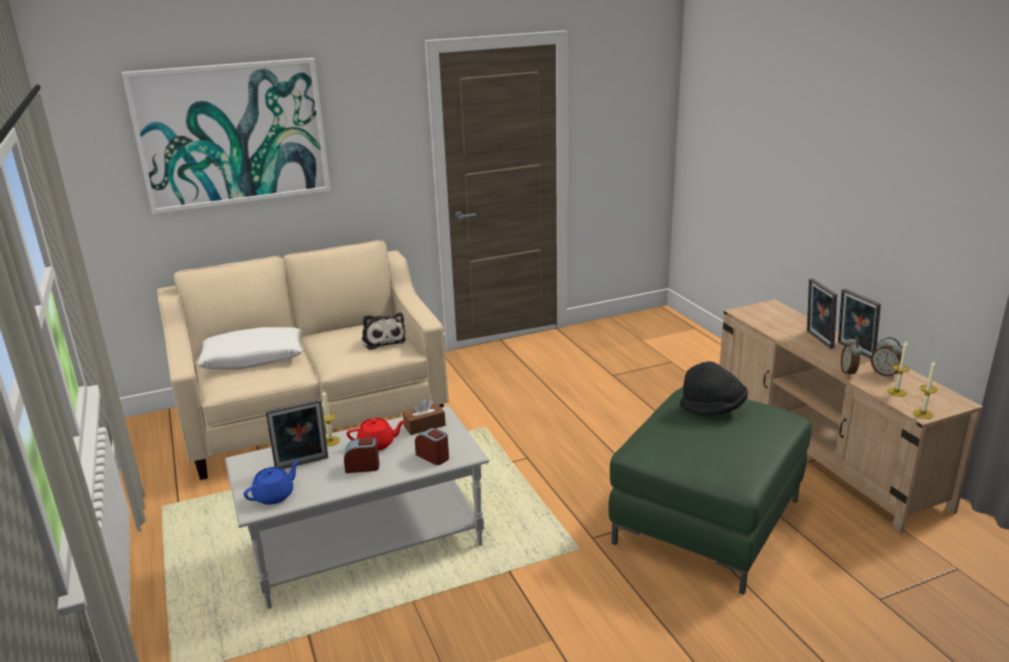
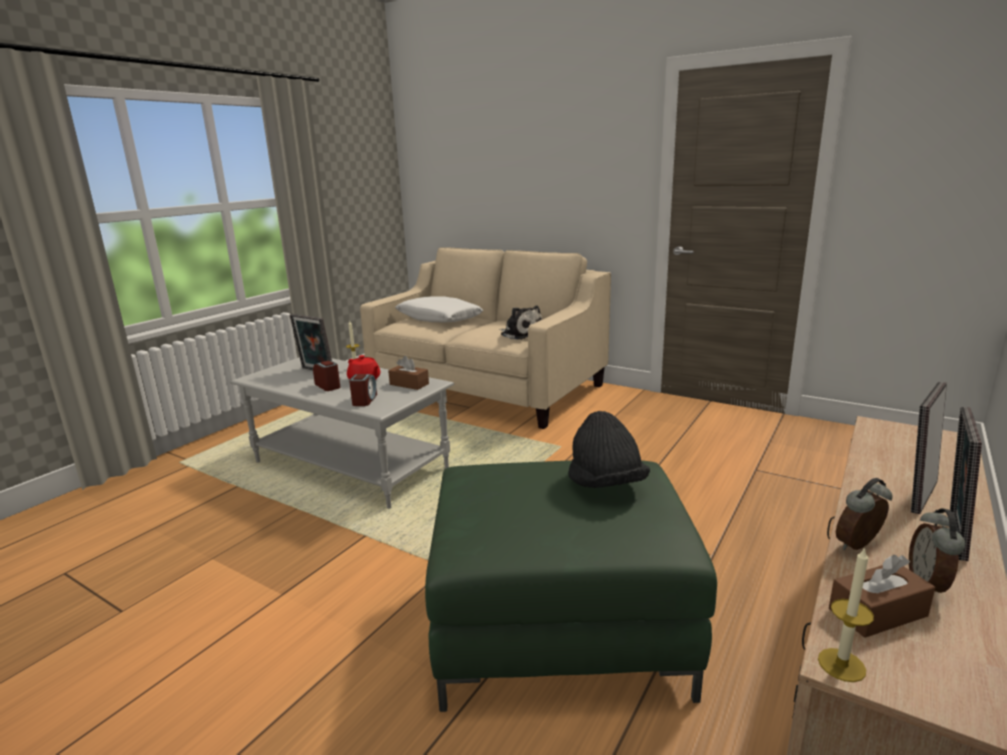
camera: 55 degrees right, 5 degrees down
(232, 134) = (497, 145): picture -> none
(275, 495) = (270, 377): blue teapot -> none
(383, 340) = (520, 334): plush toy -> plush toy turned 75 degrees counterclockwise
(896, 392) = (877, 612): candle -> brown tissue box

